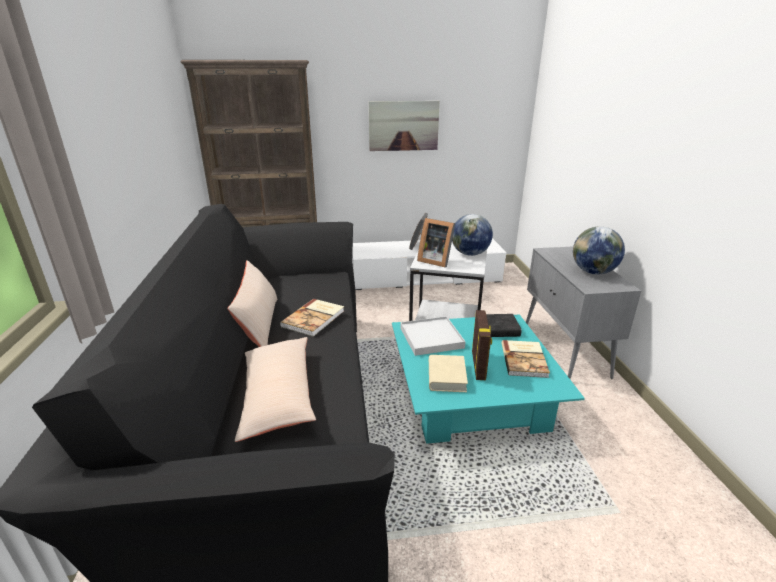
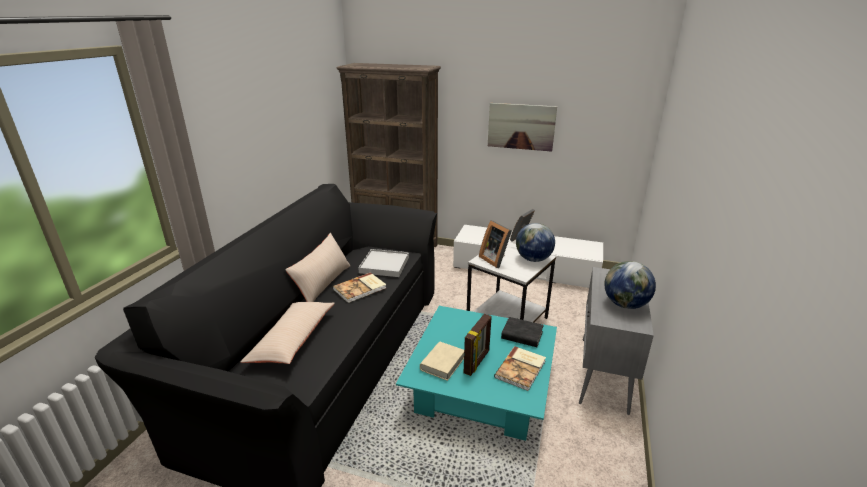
camera: 25 degrees right, 0 degrees up
(431, 338) = (458, 327): white tray -> white tray (384, 265)

